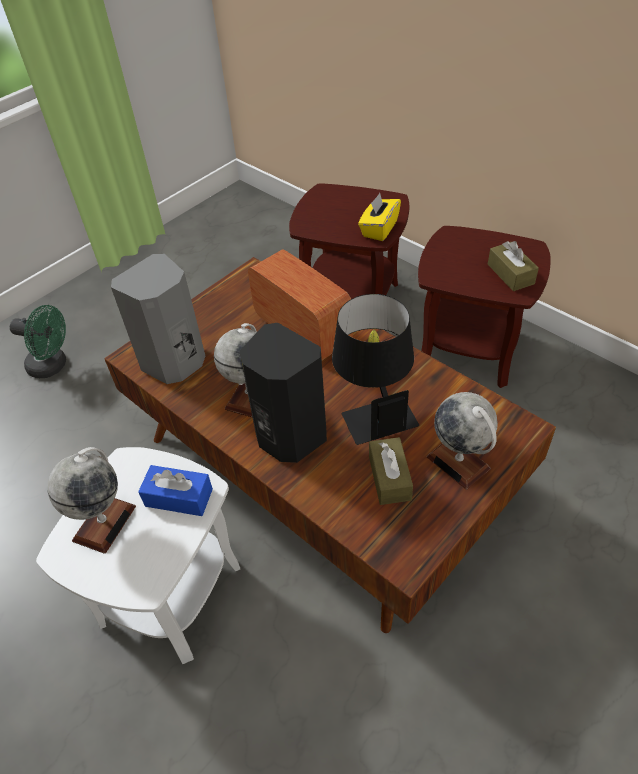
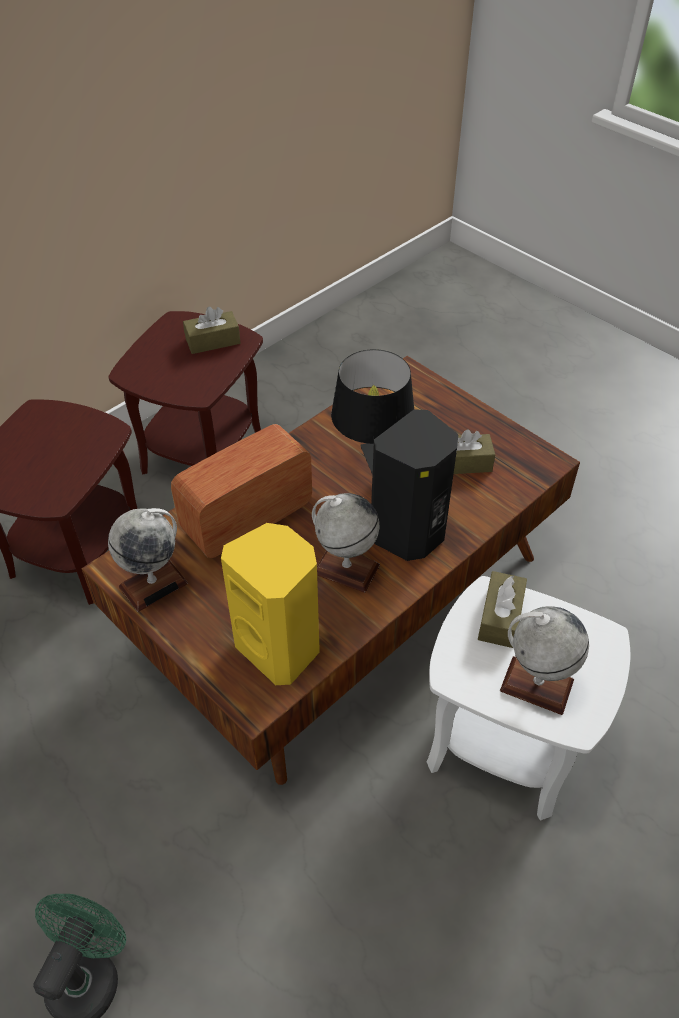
camera: 90 degrees left, 0 degrees up
(176, 364) = (280, 647): grey speaker -> yellow speaker
(179, 497) = (500, 617): blue tissue box -> brown tissue box
(379, 229) = (92, 430): yellow tissue box -> none
(458, 462) = (445, 417): globe -> globe (153, 584)

